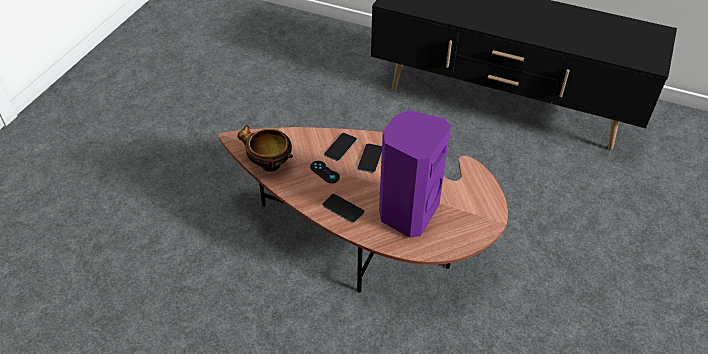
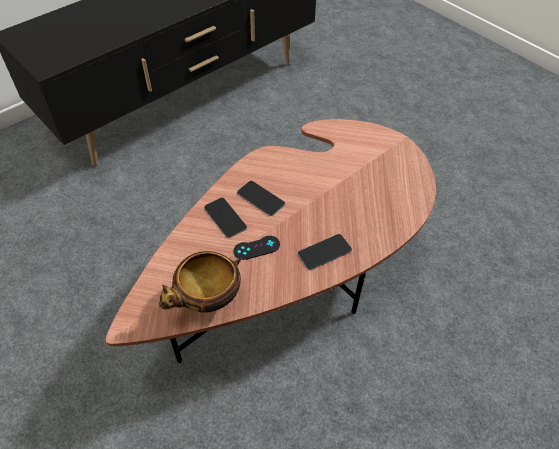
camera: 65 degrees left, 5 degrees up
(407, 212) = (358, 200): purple speaker -> none

